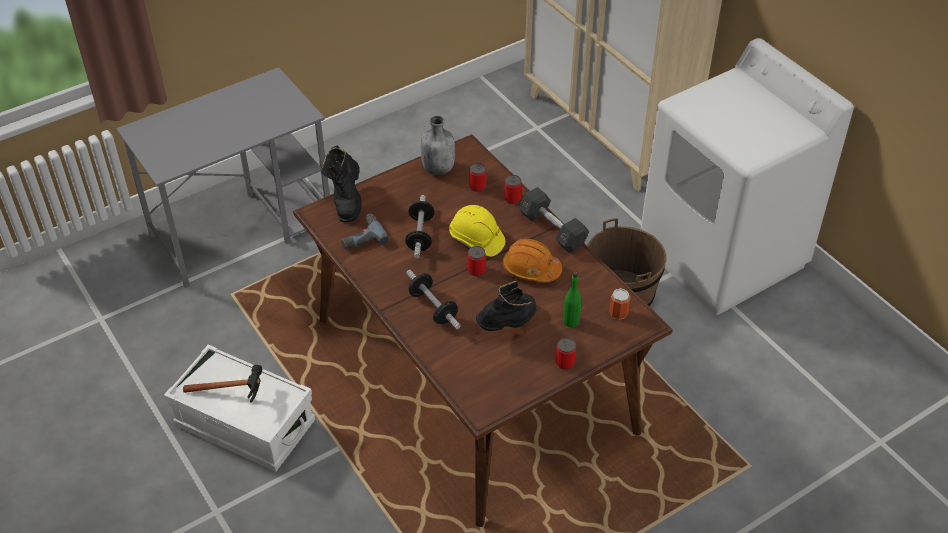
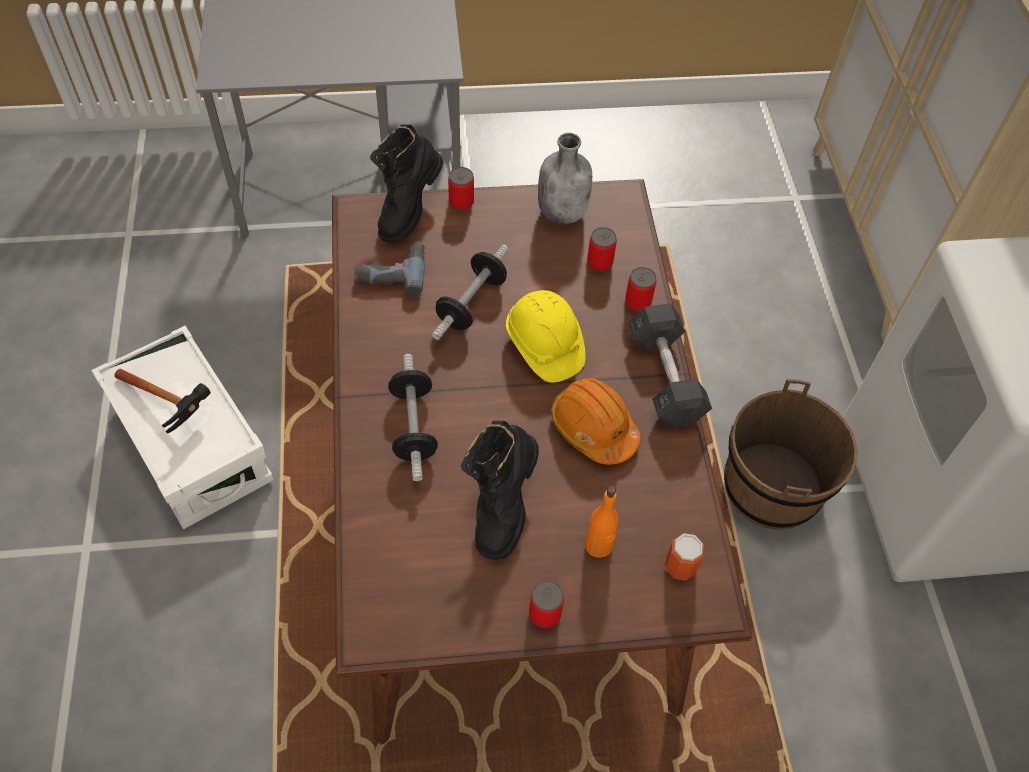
camera: 25 degrees right, 10 degrees up
(476, 270) = (513, 394): can -> can (461, 202)
(508, 325) = (501, 506): black boot -> black boot turned 120 degrees clockwise
(571, 321) = (598, 546): green bottle -> orange bottle

